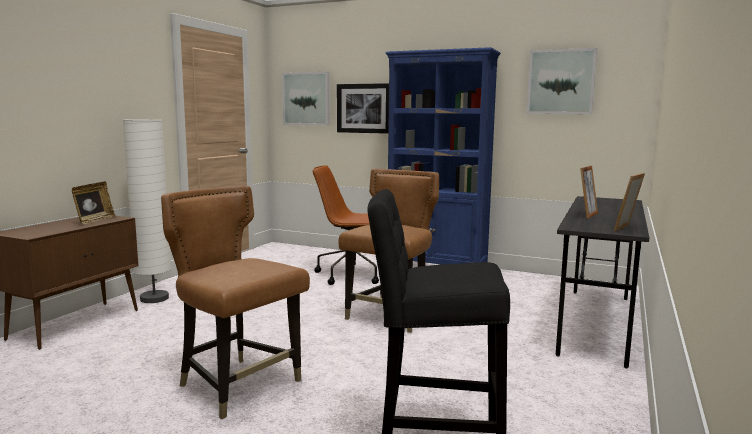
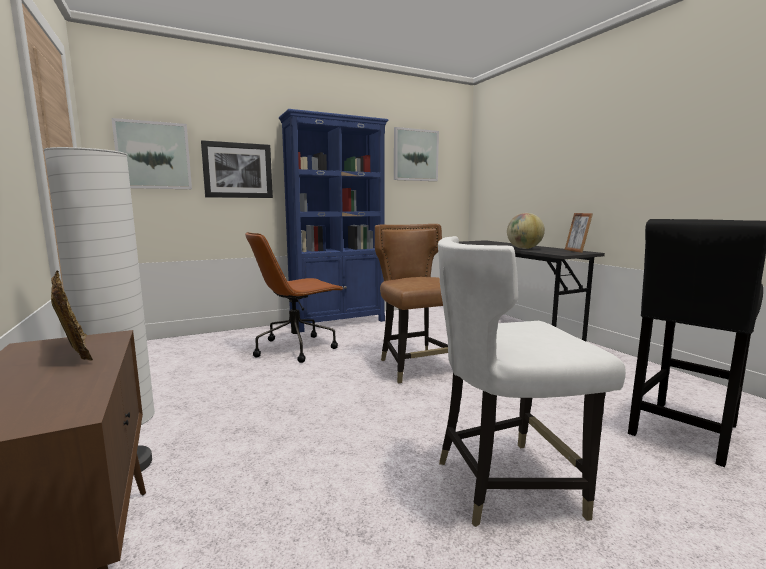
camera: 50 degrees left, 0 degrees up
(238, 385) = (506, 483): brown chair -> white chair
(587, 215) = (524, 248): picture frame -> globe

